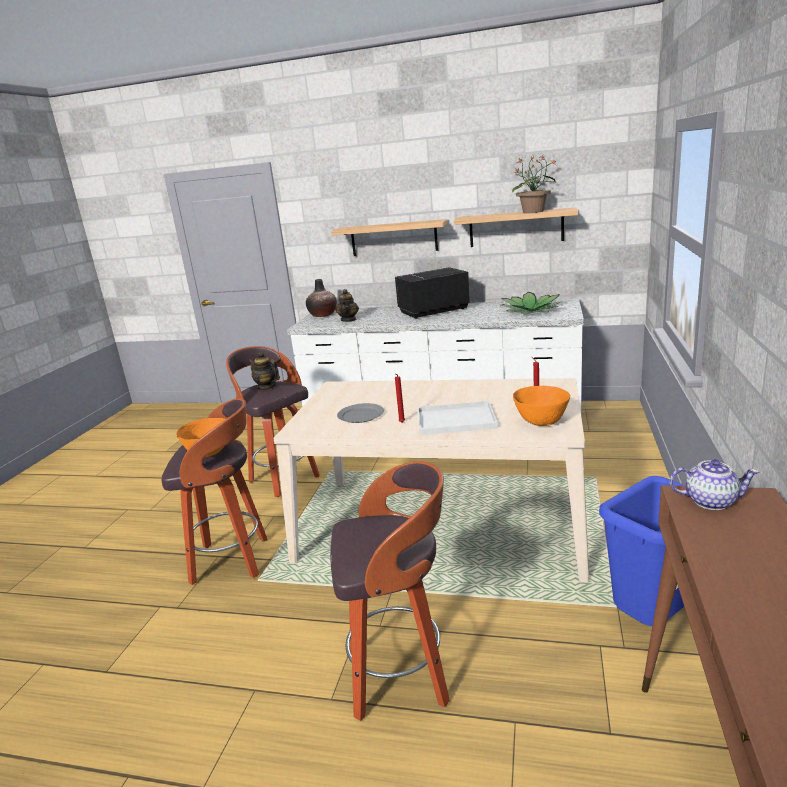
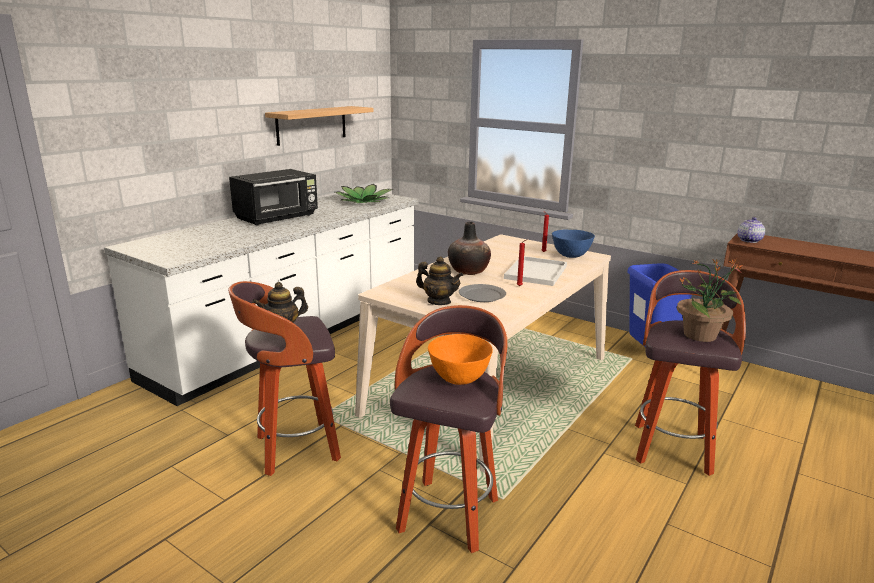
camera: 70 degrees left, 0 degrees up
(323, 315) = (150, 247): vase -> vase (468, 271)
(348, 320) = (214, 242): teapot -> teapot (439, 301)
(393, 238) = (201, 138): shelf -> none
(432, 311) = (277, 217): black microwave -> black microwave turned 135 degrees counterclockwise
(534, 211) = (334, 108): potted plant -> potted plant (701, 335)
(542, 422) = (570, 256): orange bowl -> blue bowl

